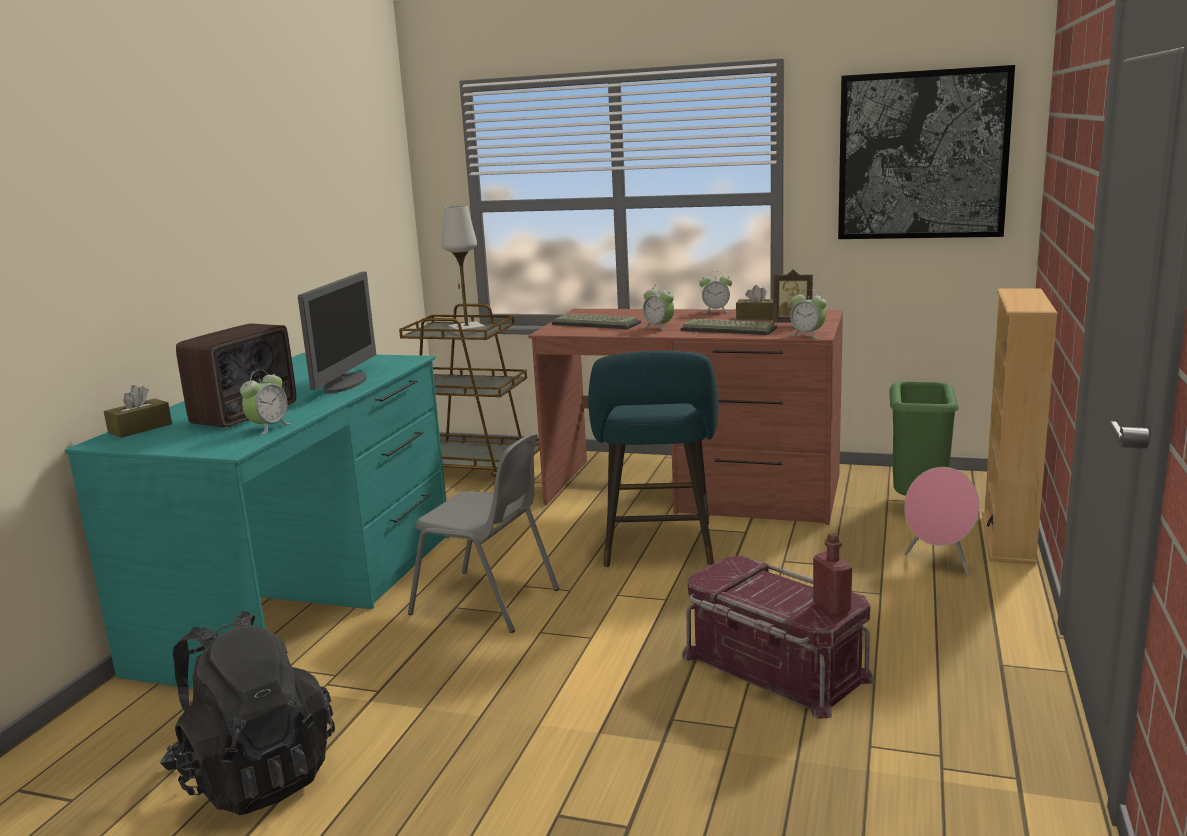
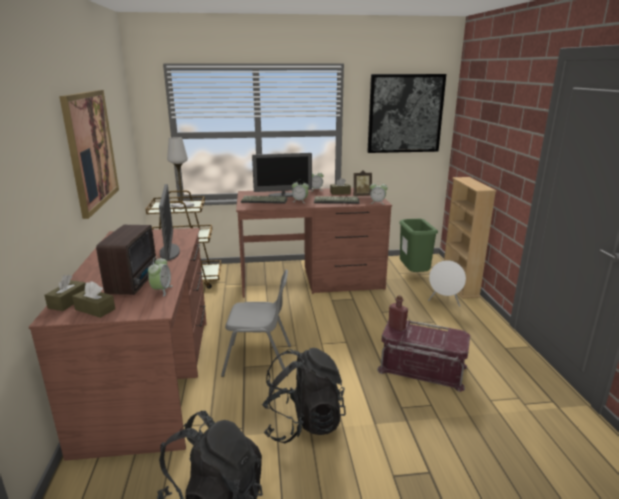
camera: 25 degrees left, 5 degrees up
(159, 440) = (95, 309): none -> brown tissue box
(274, 217) = (90, 150): none -> picture
(306, 598) = (151, 378): turquoise desk -> brown desk
(477, 704) = (303, 423): none -> black backpack
(641, 317) = (283, 195): none -> monitor
(658, 549) = (320, 314): turquoise stool -> none
(831, 607) = (457, 339): red bottle -> red bottle (397, 327)
(940, 563) = (444, 302): pink speaker -> white speaker

